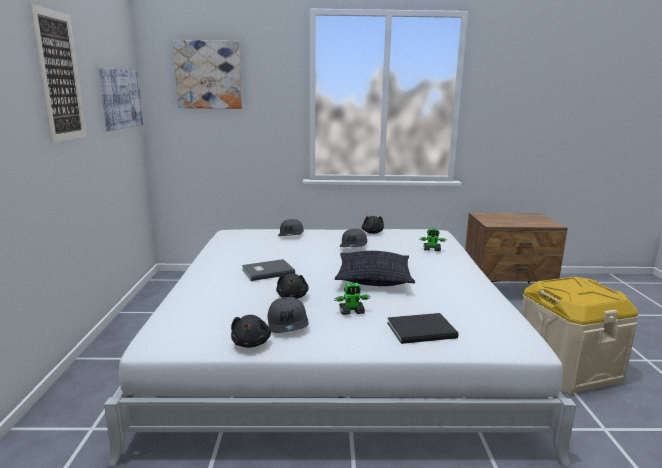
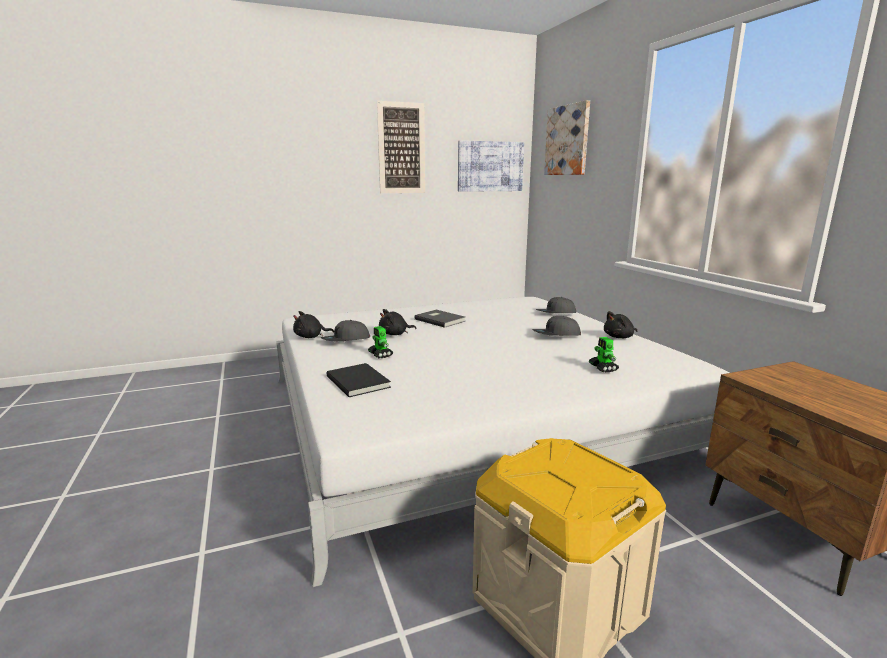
camera: 70 degrees right, 0 degrees up
(374, 279) = (466, 354): pillow -> none

